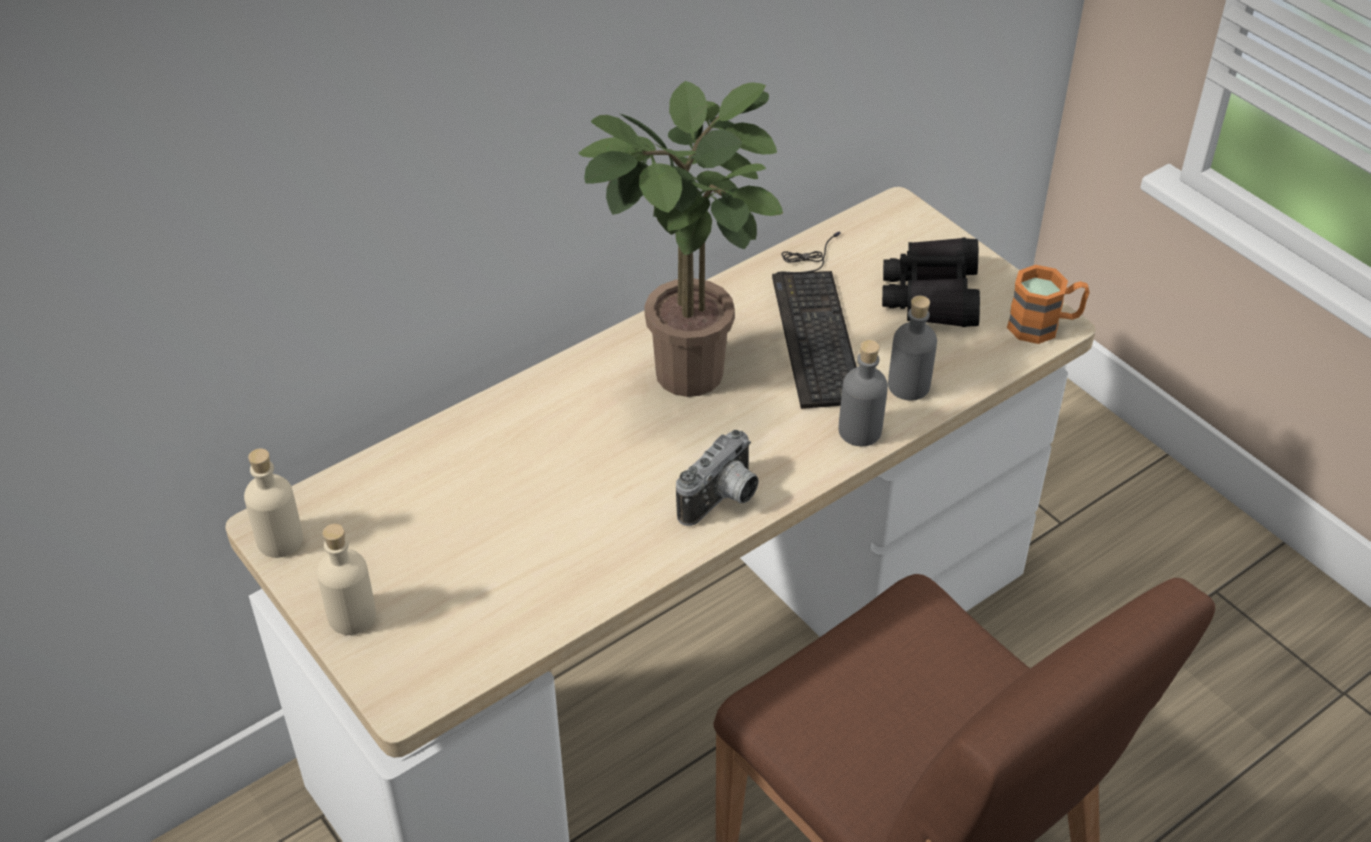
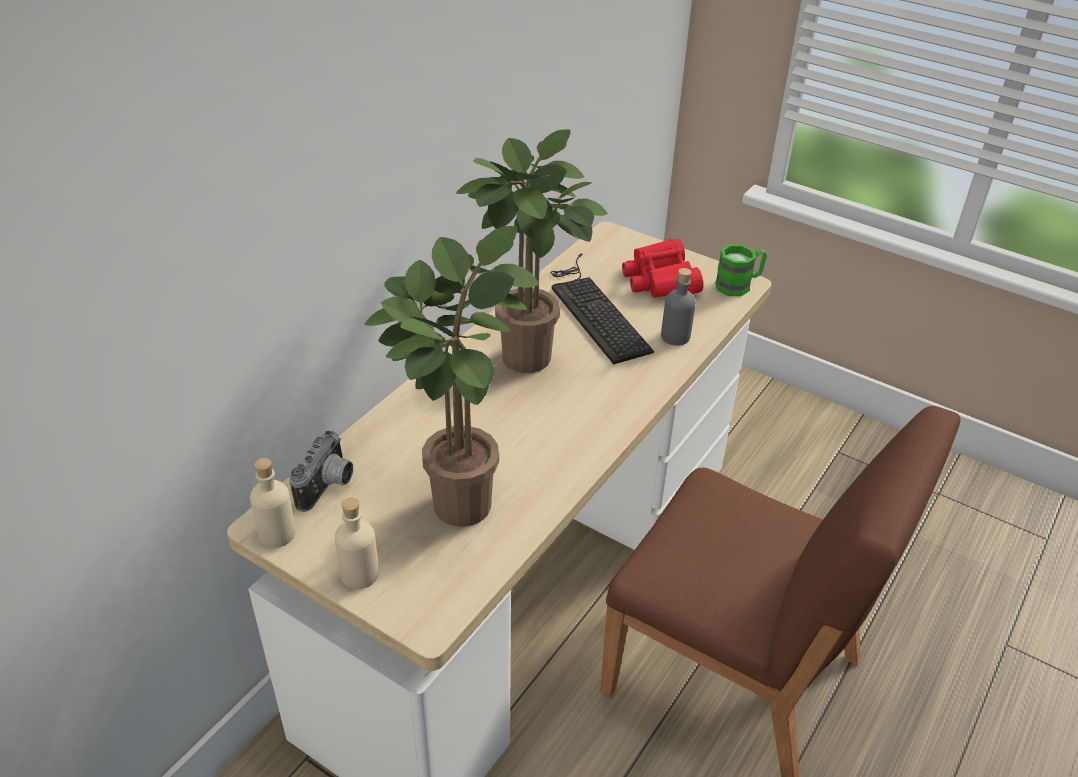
camera: 20 degrees left, 5 degrees down
(512, 547) = (458, 497): none -> potted plant
(723, 500) = (592, 433): camera -> camera (328, 487)
(860, 431) = (659, 370): grey bottle -> none
(932, 295) = (660, 280): black binoculars -> red binoculars
(1044, 325) = (739, 285): orange mug -> green mug

